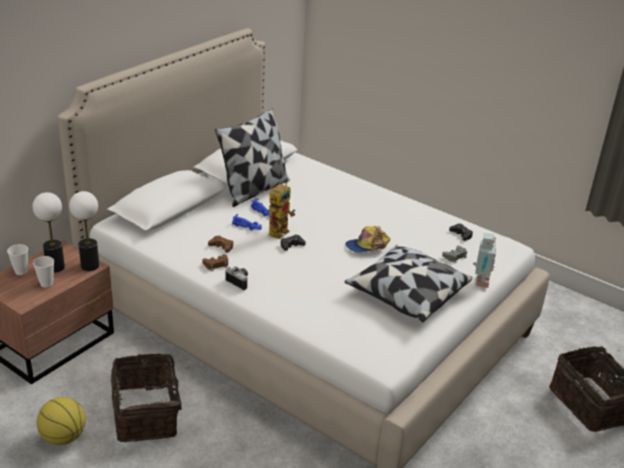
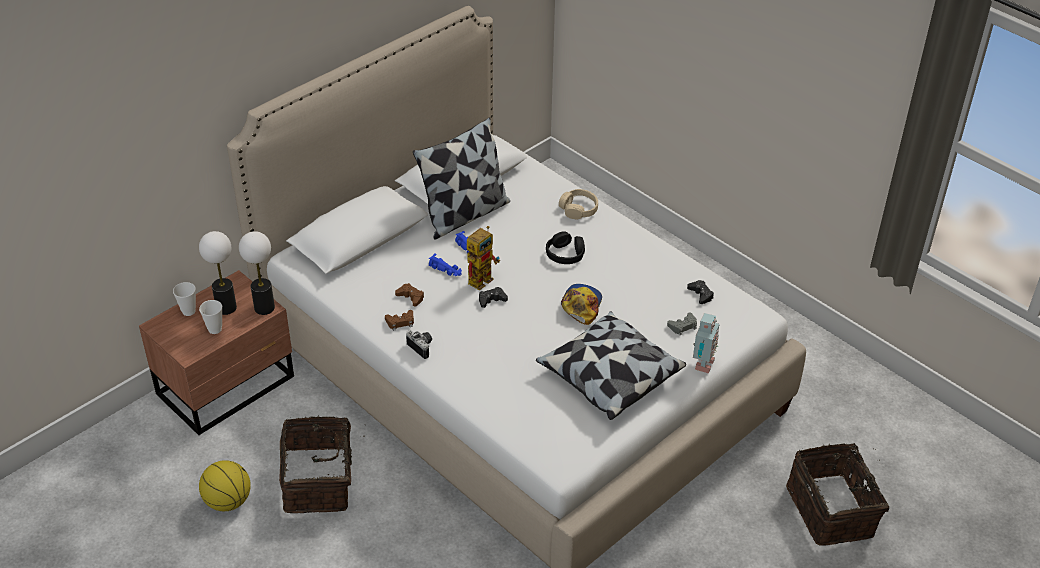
camera: 10 degrees right, 10 degrees up
(344, 212) = (565, 254): none -> black headphones
(345, 183) = (578, 209): none -> beige headphones
(367, 246) = (581, 305): cap -> cap turned 120 degrees clockwise

